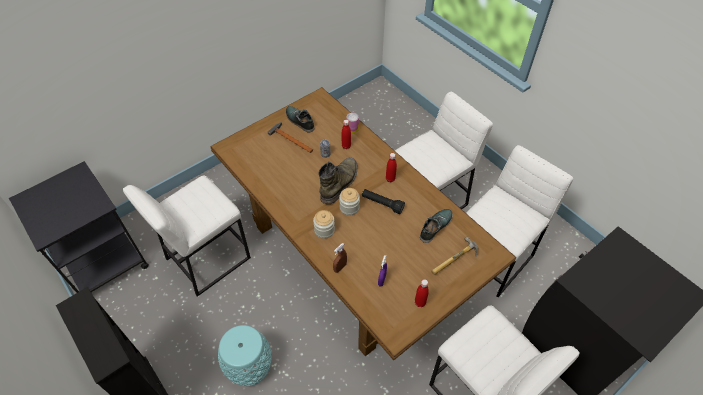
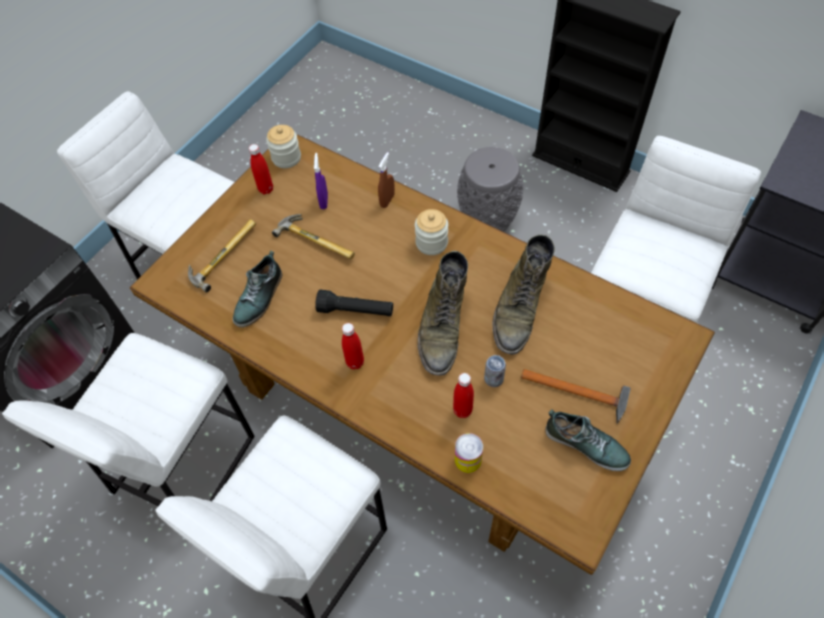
camera: 165 degrees right, 5 degrees up
(250, 367) = (487, 218): turquoise stool -> grey stool
(295, 181) = (519, 309): none -> green boot
(349, 207) = (407, 289): jar -> jar (286, 158)
(392, 253) = (318, 239): none -> hammer

